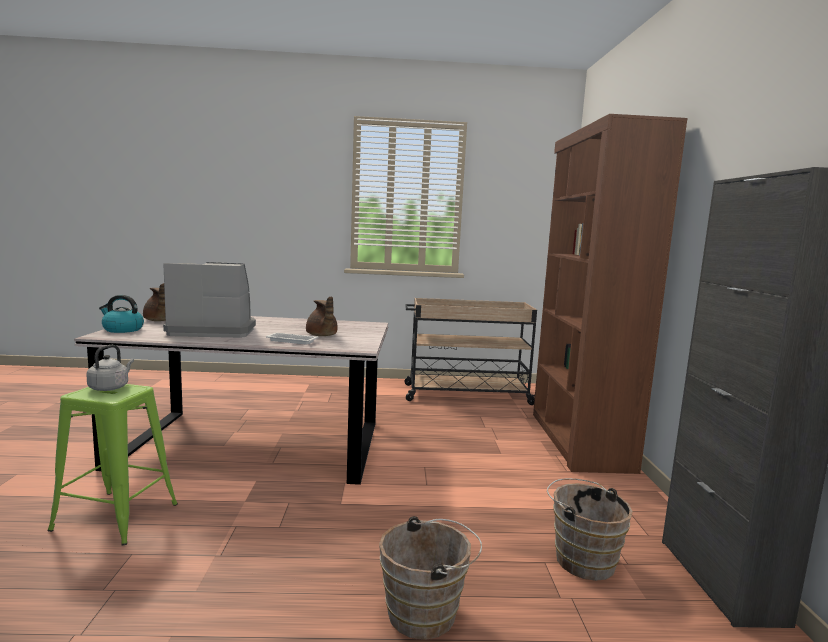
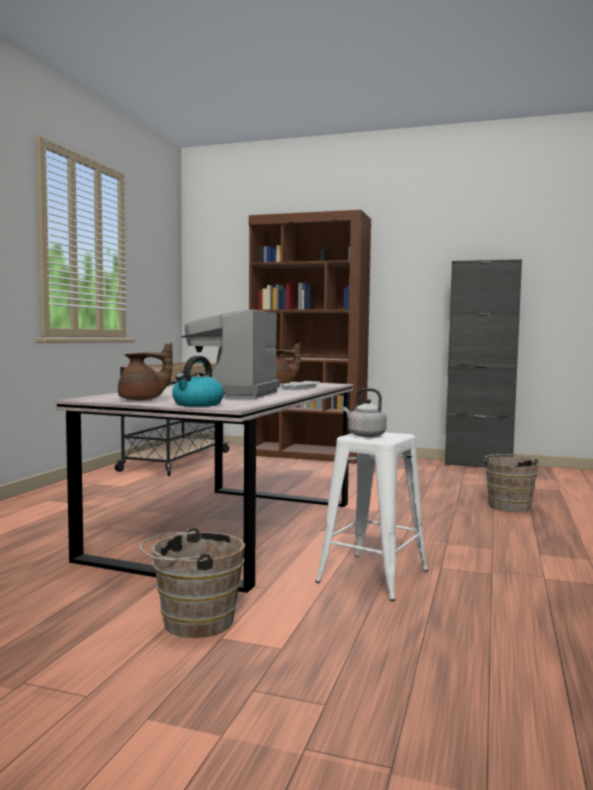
camera: 70 degrees left, 5 degrees down
(116, 517) = (373, 576): green stool -> white stool
(581, 558) = (458, 477): brown bucket -> brown bucket (192, 622)

